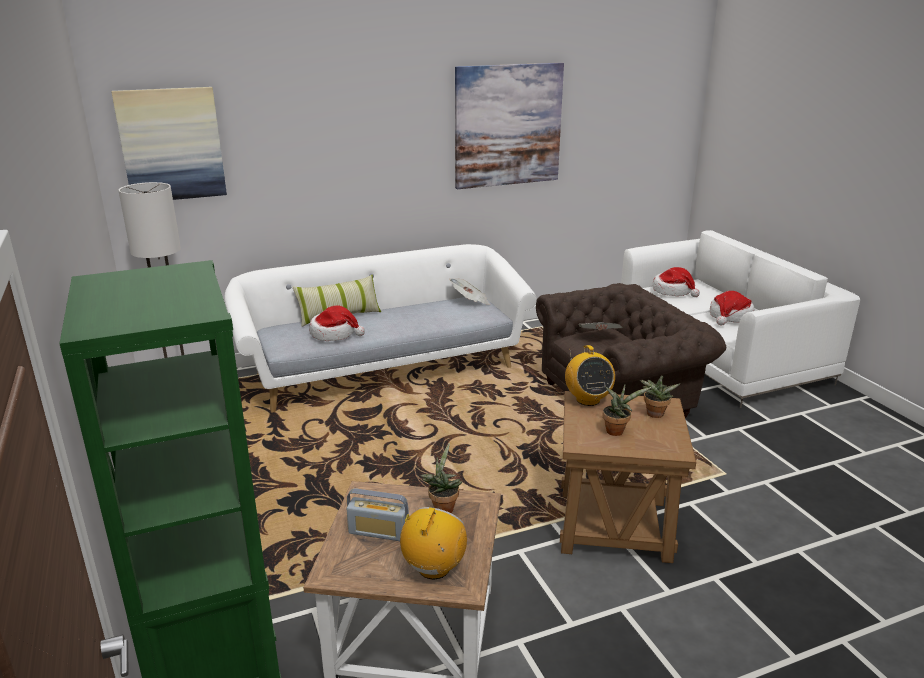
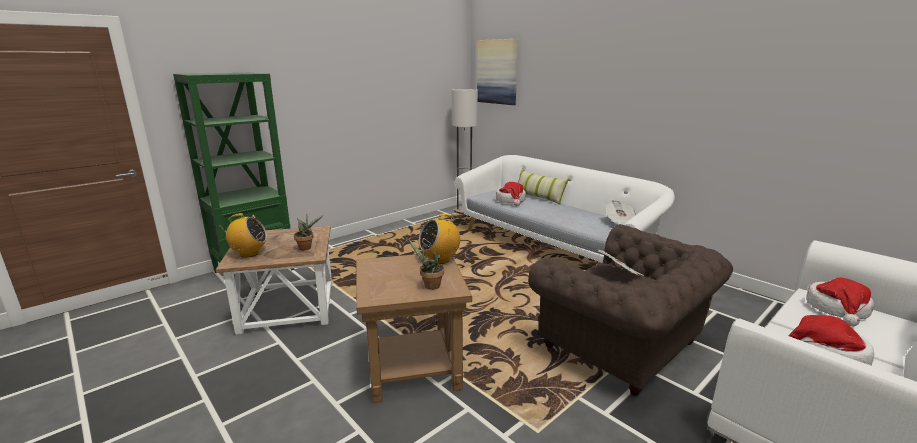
camera: 70 degrees right, 5 degrees down
(379, 532) = (282, 238): radio -> none
(508, 125) = (723, 81): picture -> none
(617, 430) = (395, 273): potted plant -> none

